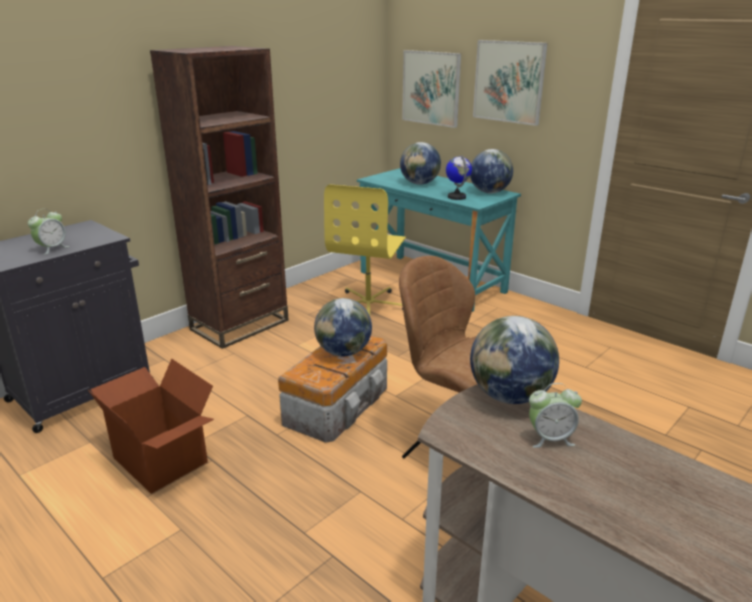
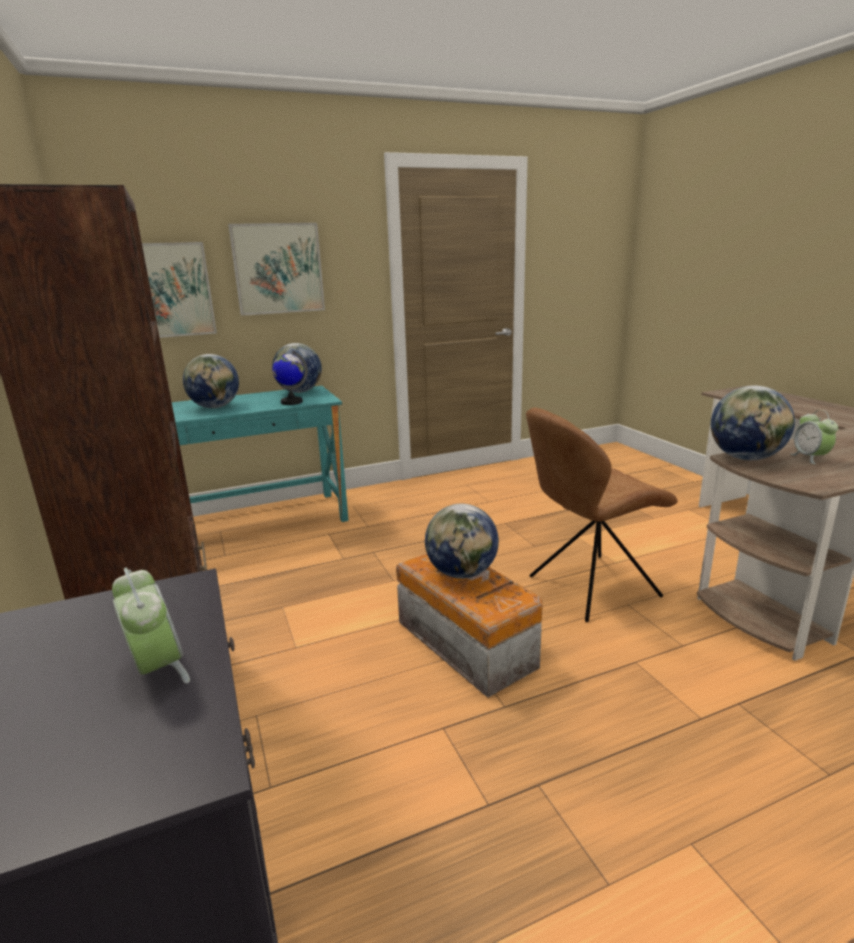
camera: 65 degrees left, 5 degrees down
(162, 459) = (515, 852): cardboard box -> none
(369, 305) = (257, 571): yellow office chair -> none
(550, 439) = (810, 458): alarm clock -> alarm clock turned 150 degrees clockwise

